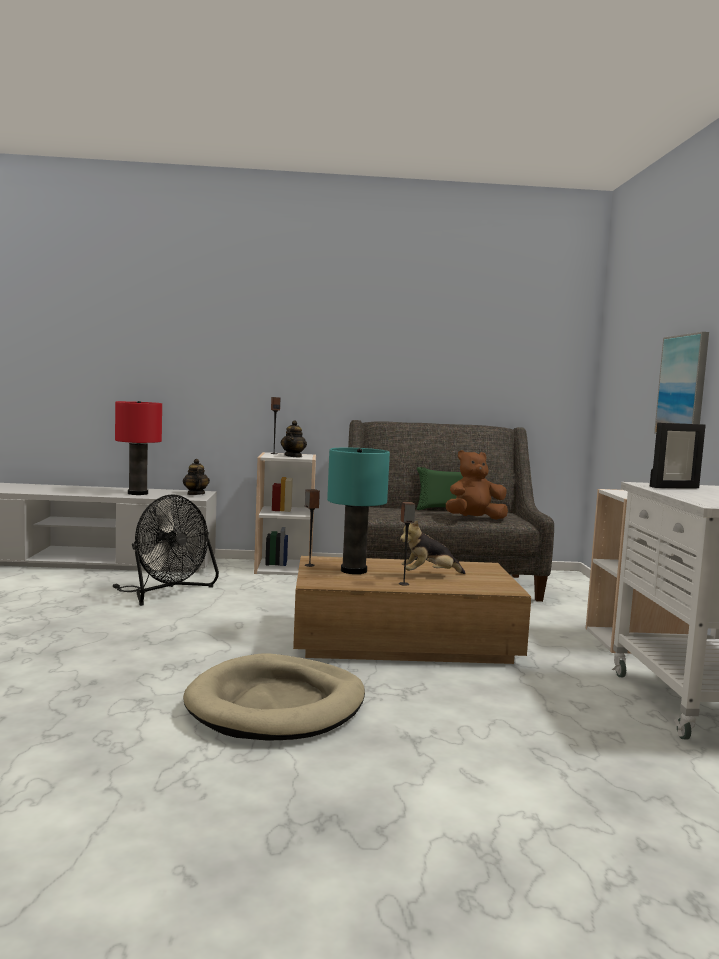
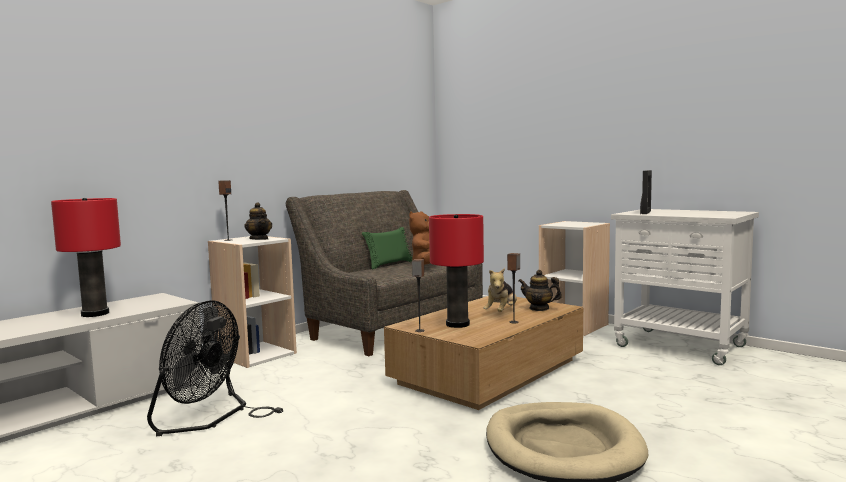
camera: 45 degrees left, 0 degrees up
(163, 593) = (218, 414): black fan -> black fan turned 150 degrees counterclockwise
(195, 494) = (158, 299): teapot -> teapot (539, 308)
(353, 571) = (457, 324): turquoise table lamp -> red table lamp
(683, 386) = (563, 148): picture -> none

